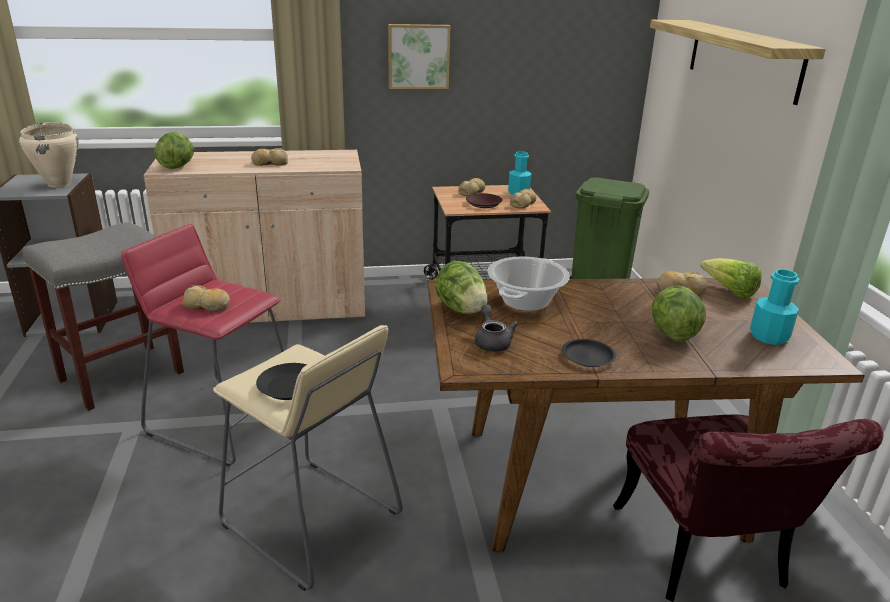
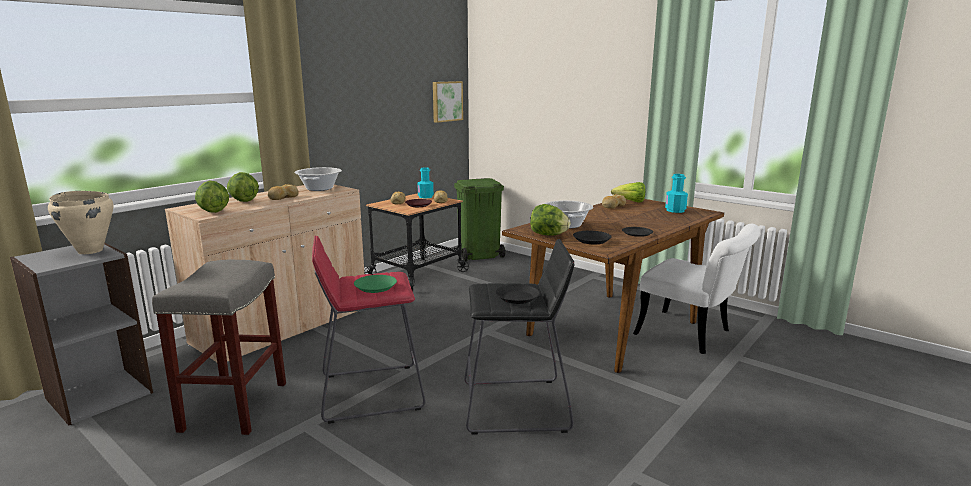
camera: 40 degrees left, 10 degrees down
(207, 306) = (375, 287): bread -> green plate
(311, 520) = (515, 406): beige stool -> black stool
(329, 159) = (319, 188): none -> cooking pot
(418, 56) = (346, 108): picture -> picture (446, 101)
(492, 341) = (591, 240): grey teapot -> black plate
(672, 333) = (645, 218): lettuce -> lettuce (243, 201)
(706, 559) = (692, 335): red chair -> white chair
(743, 58) = (559, 88): shelf -> none

